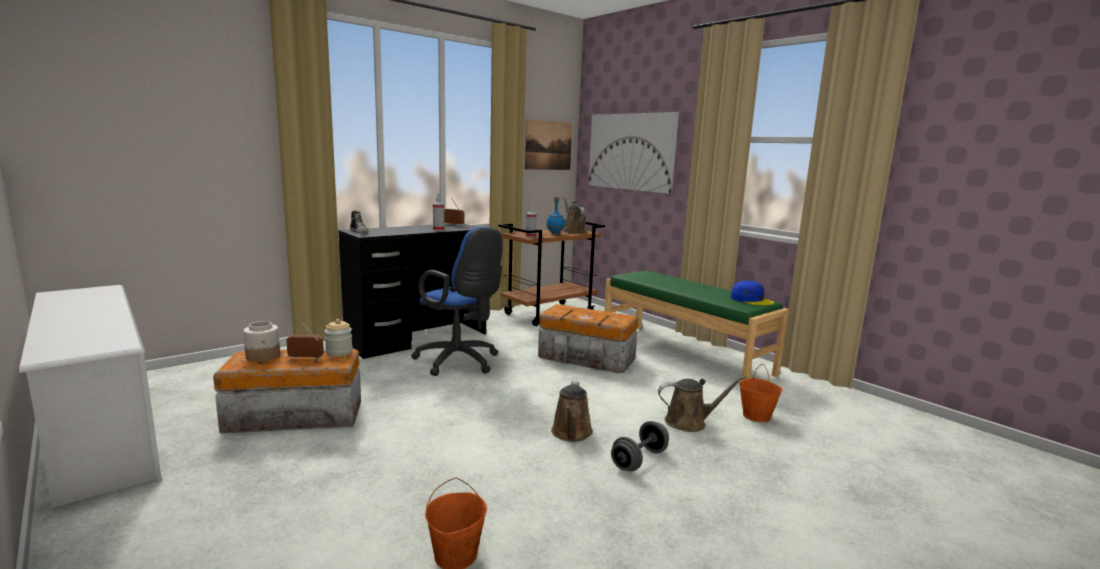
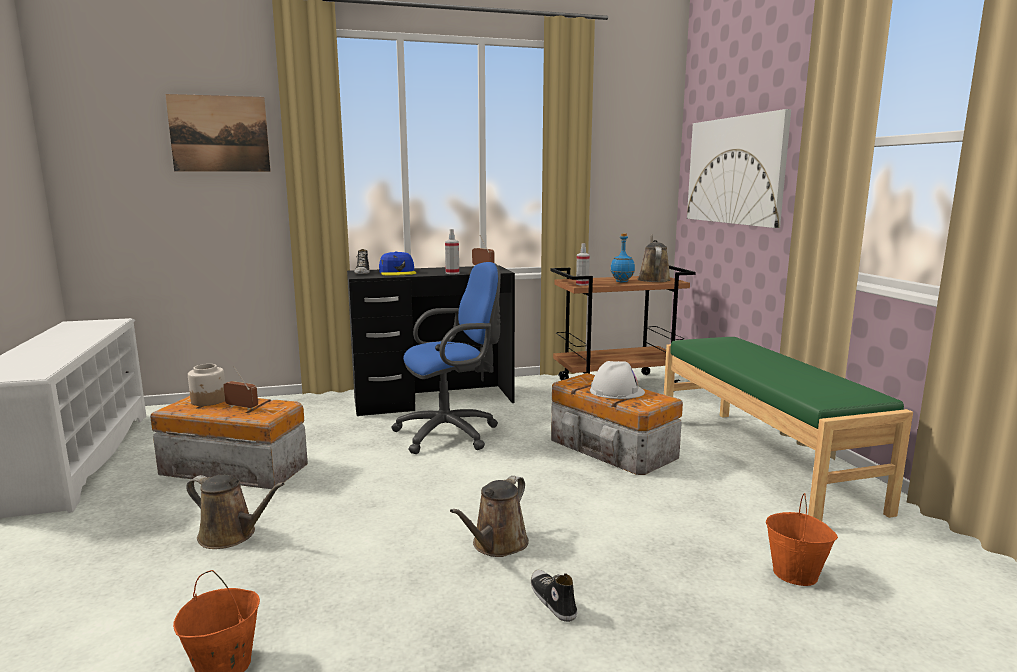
camera: 25 degrees right, 0 degrees up
(339, 352) = (279, 404): jar -> none
(460, 362) = (452, 433): blue office chair -> blue office chair turned 90 degrees counterclockwise
(548, 145) = (633, 167): picture -> picture (219, 134)
(592, 315) = (616, 391): none -> white hard hat
(639, 460) = (552, 600): grey dumbbell -> shoe
(689, 422) = (676, 562): brown watering can -> brown watering can (231, 535)
(751, 300) = (849, 391): blue cap -> blue cap (398, 272)

